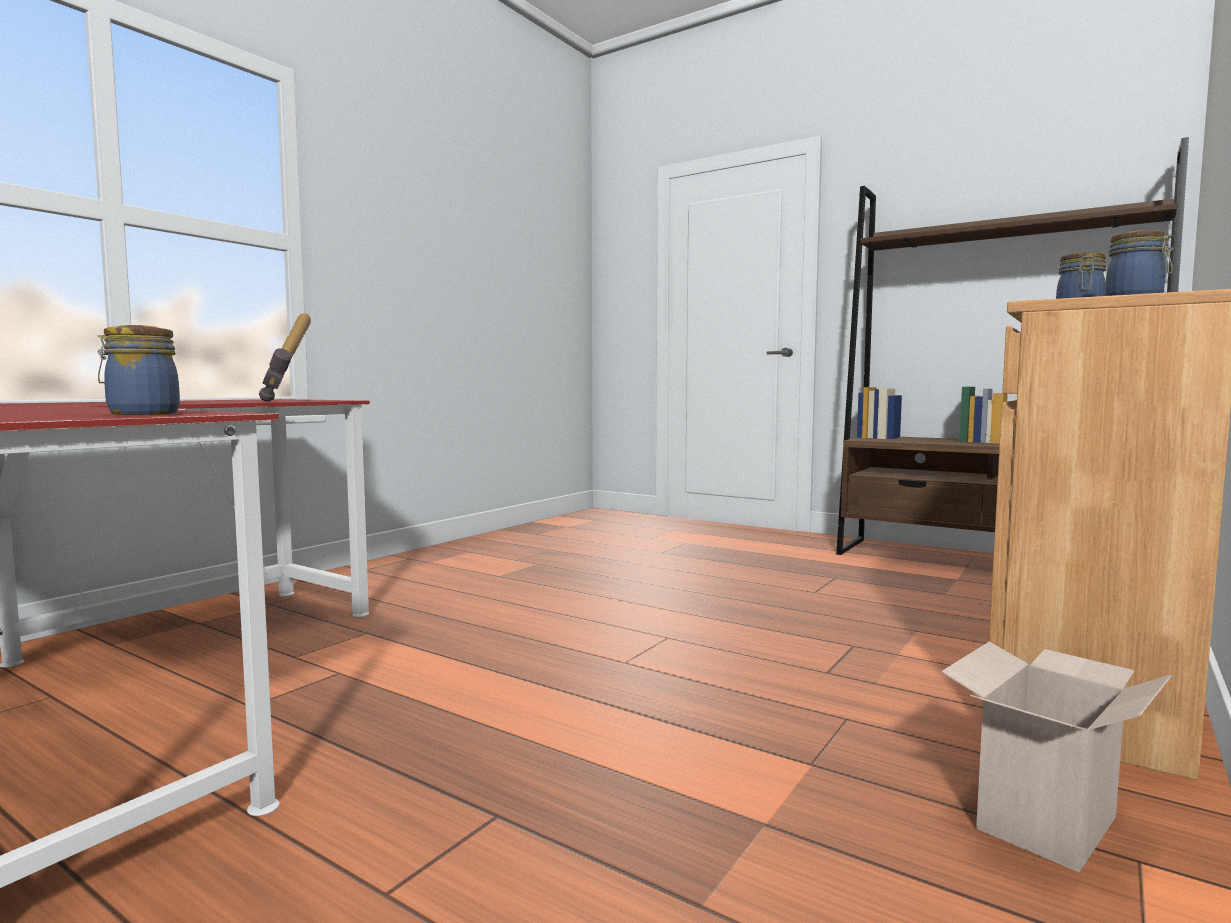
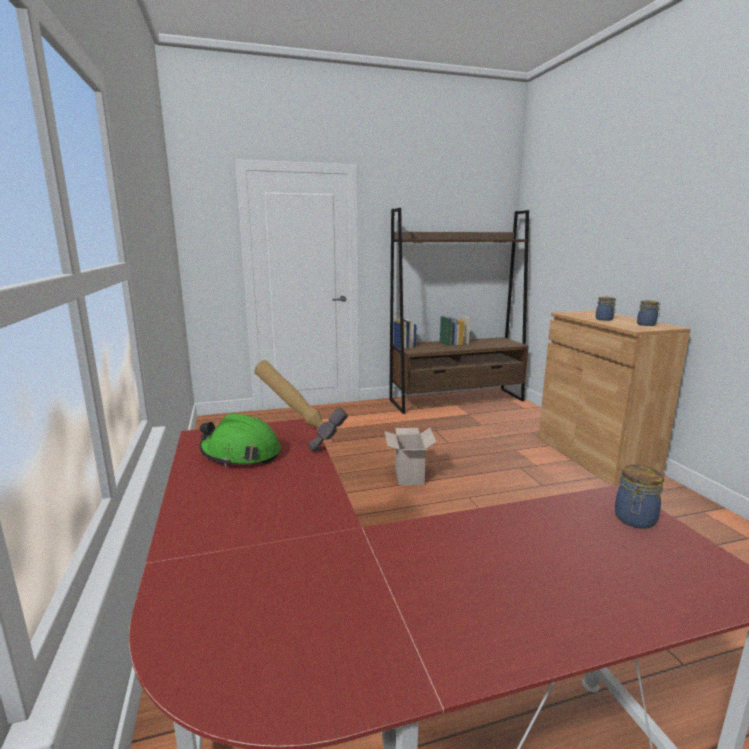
camera: 50 degrees left, 10 degrees up
(236, 400) = (240, 454): none -> green hard hat
(1044, 819) = (676, 511): cardboard box -> cardboard box (408, 475)

